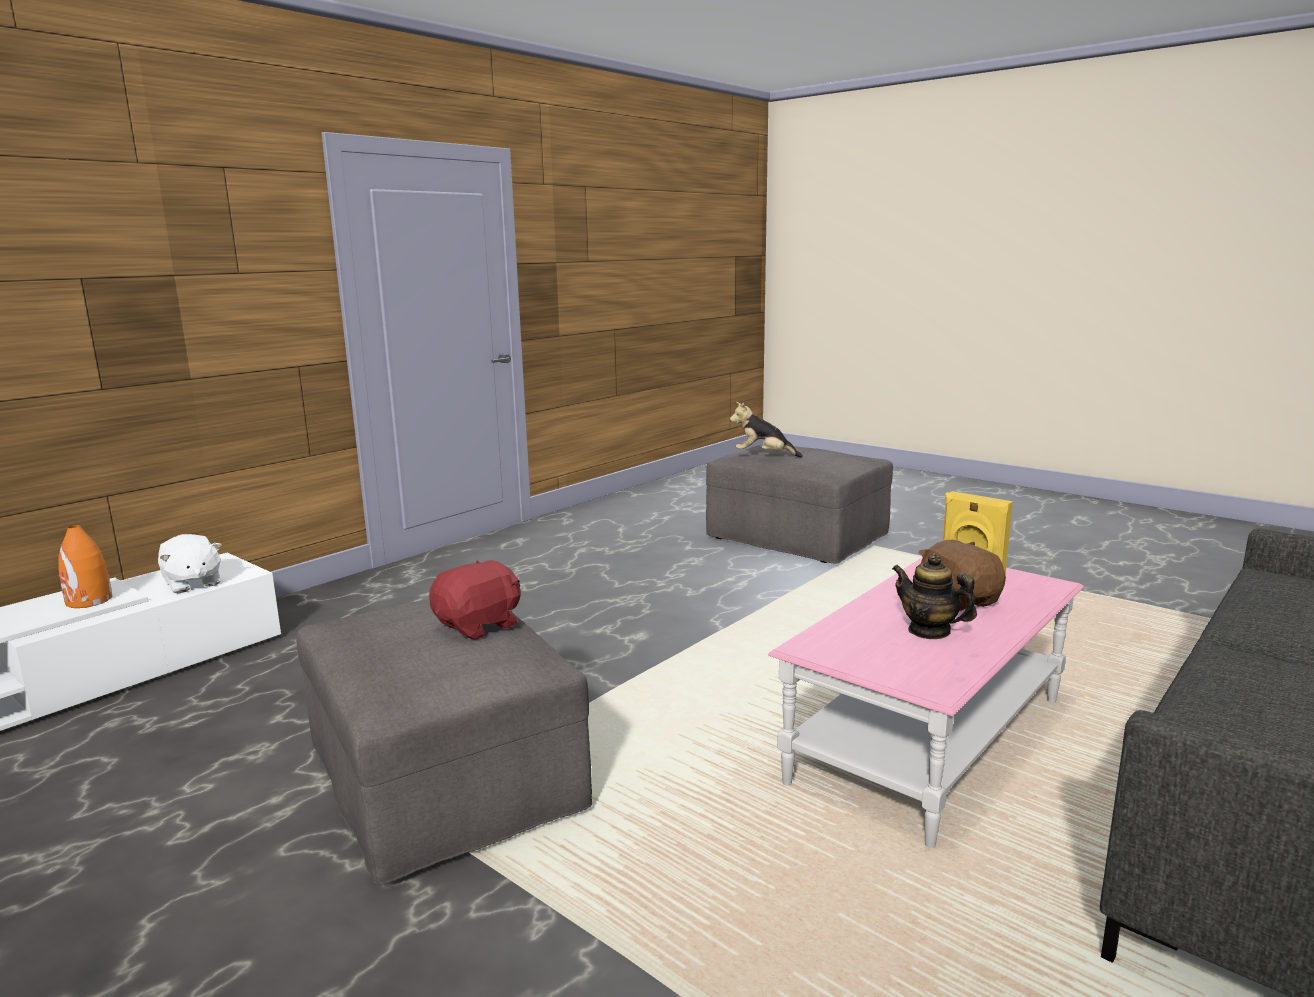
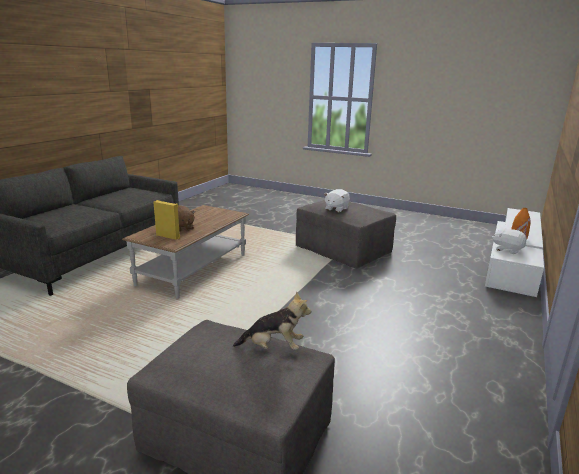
camera: 165 degrees right, 5 degrees up
(479, 626) = (336, 209): red plush toy -> white plush toy
(929, 631) = (197, 219): teapot -> none
(929, 741) = (193, 269): pink coffee table -> brown coffee table

